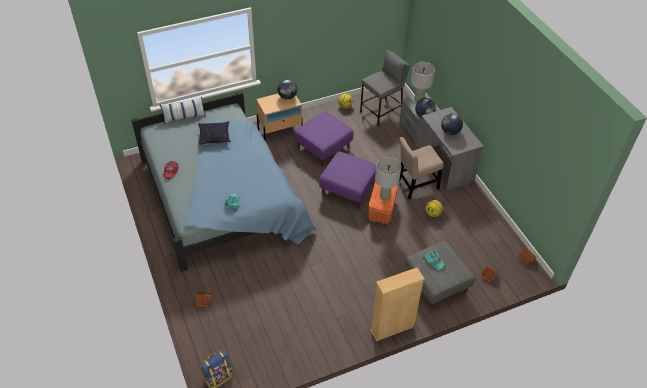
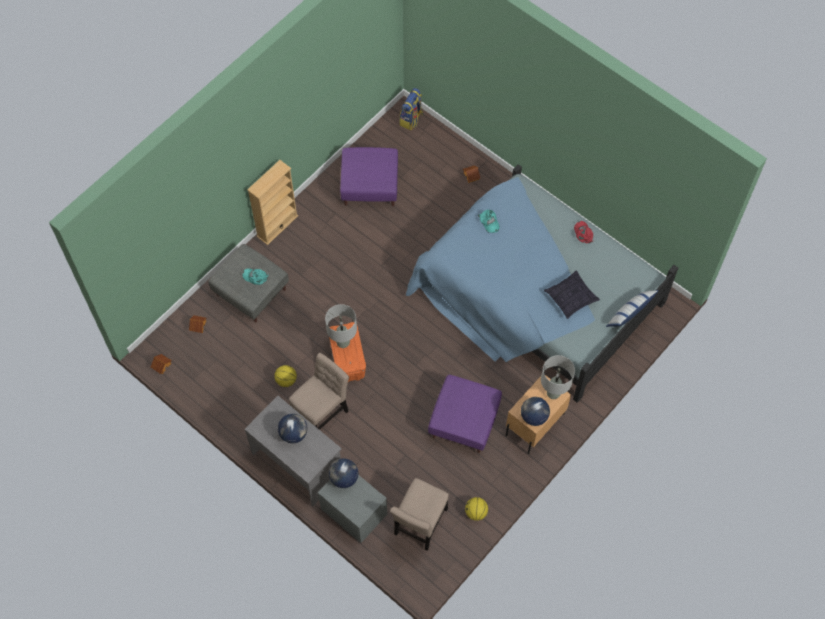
camera: 155 degrees right, 15 degrees up
(348, 189) = (400, 372): purple ottoman -> purple ottoman (369, 186)
(381, 112) = (420, 524): grey stool -> beige chair
(418, 99) = (363, 506): grey table lamp -> grey table lamp (553, 393)

